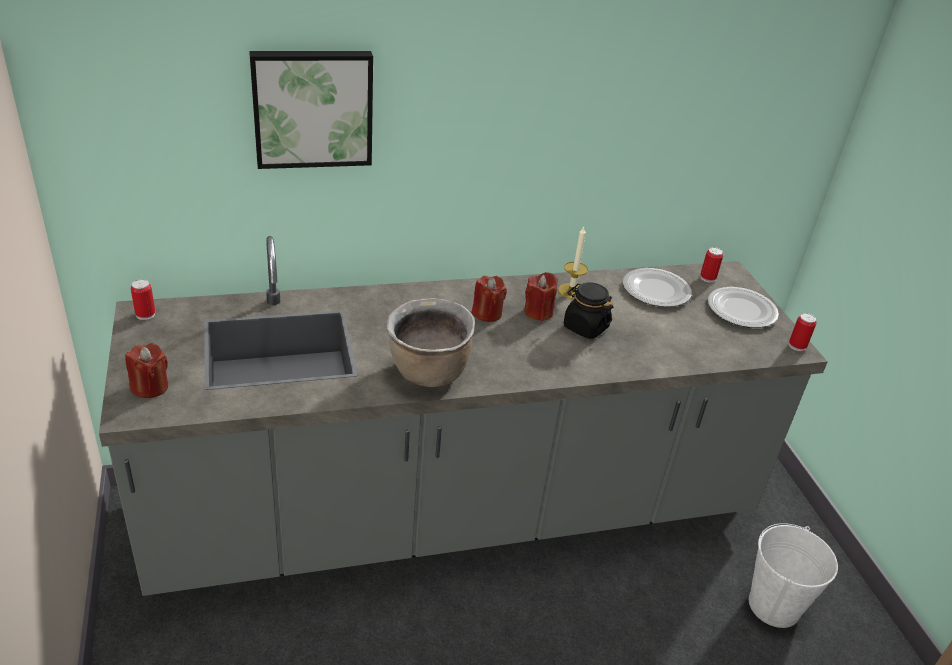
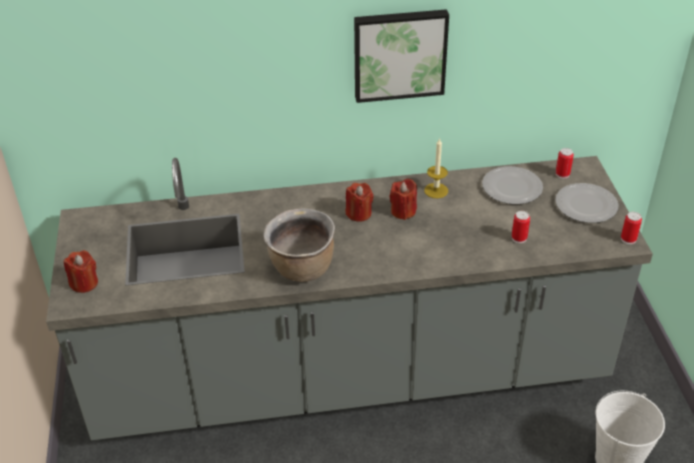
camera: 10 degrees right, 5 degrees up
(145, 314) = (83, 221): can -> can (519, 238)
(312, 108) = (203, 55): picture -> picture (399, 54)
(585, 327) = (441, 225): black jar -> none

